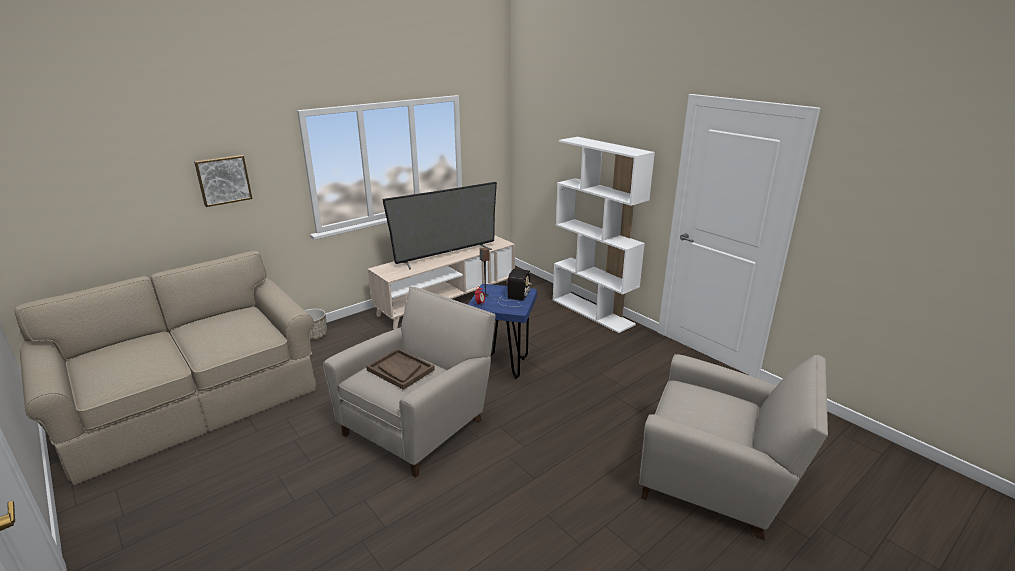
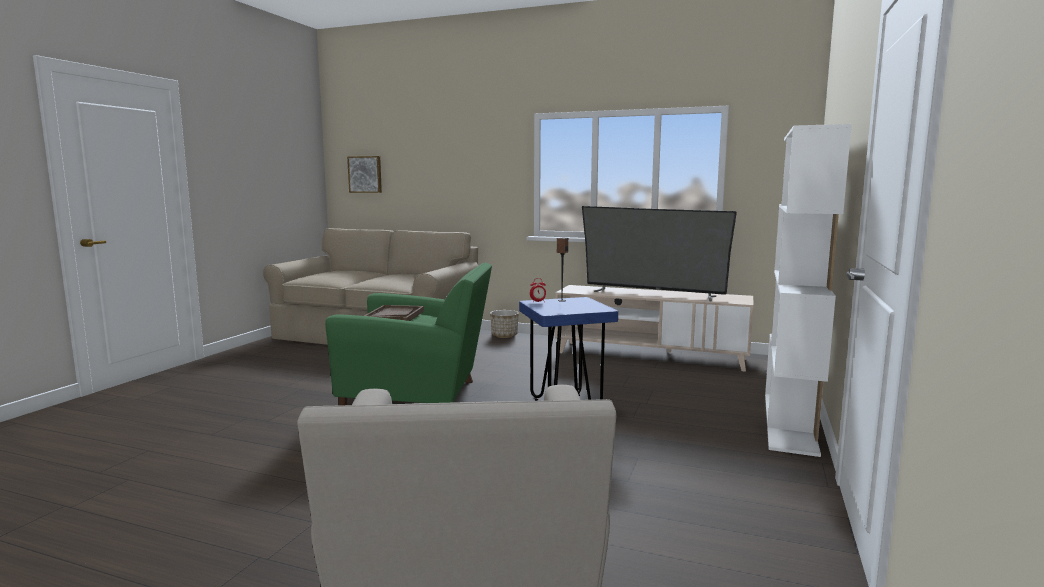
camera: 60 degrees right, 15 degrees down
(223, 180) = (465, 169): picture -> picture (365, 174)
(419, 423) = (419, 397): beige armchair -> green armchair
(514, 298) = (575, 308): radio -> none

